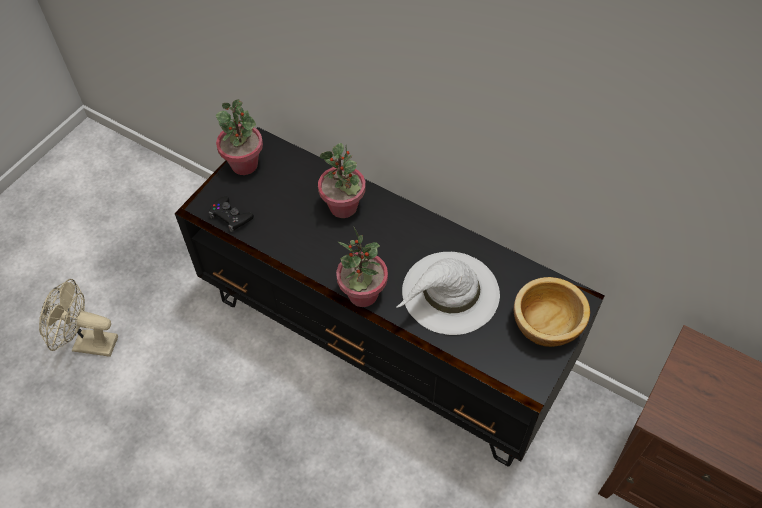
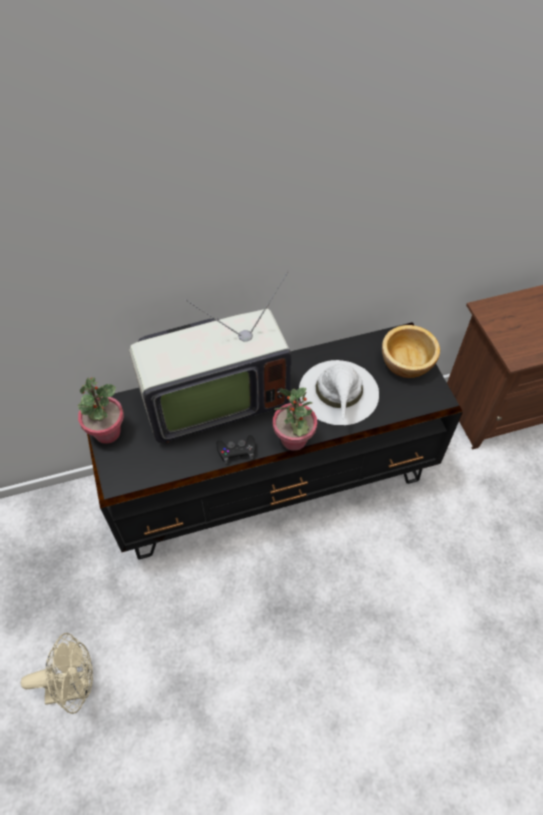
camera: 50 degrees left, 0 degrees up
(88, 344) = (75, 686): beige fan -> beige fan turned 150 degrees counterclockwise
(231, 216) = (145, 473): black game controller -> black game controller (236, 451)
(343, 207) = (212, 400): potted plant -> television

